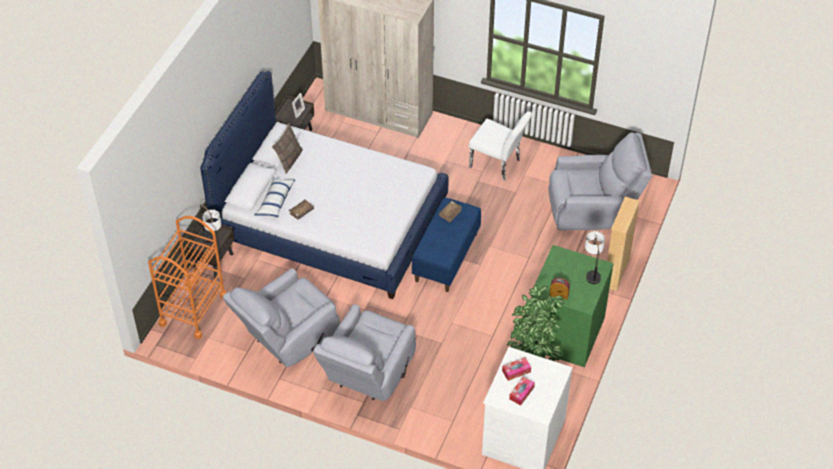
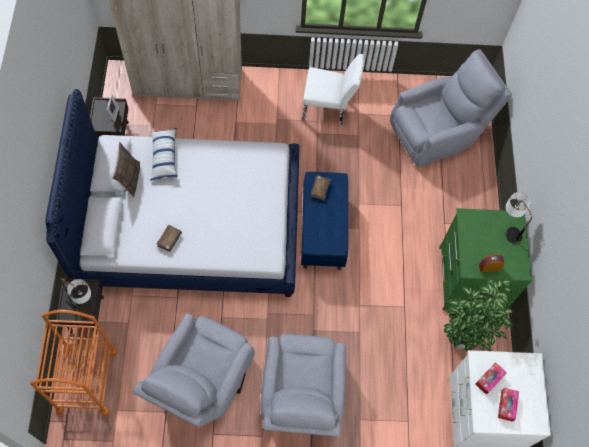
camera: 25 degrees left, 15 degrees up
(275, 201) = (135, 235): pillow -> pillow (164, 157)
(616, 272) = (488, 196): beige bookcase -> none

